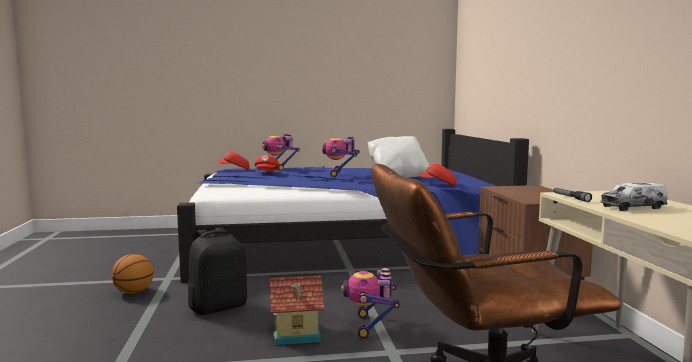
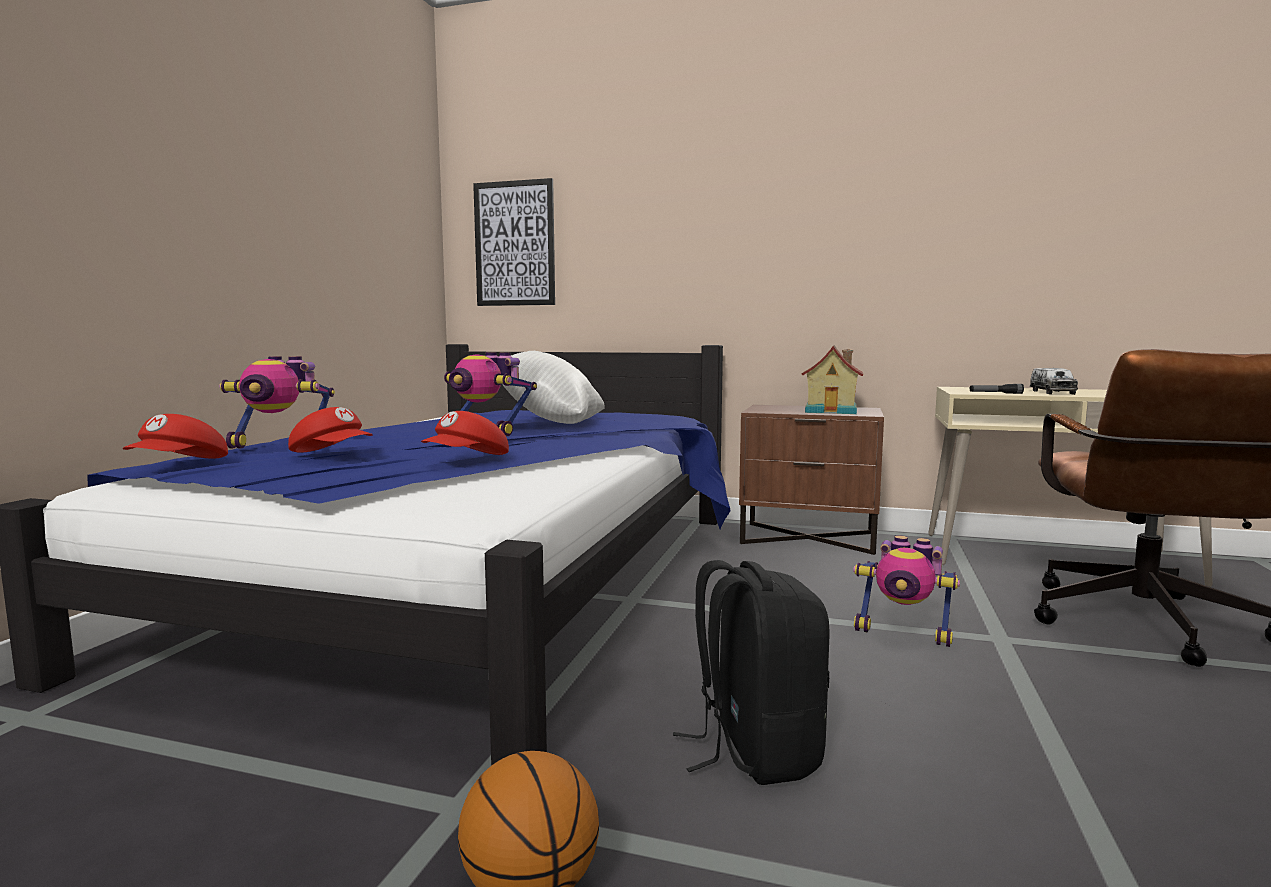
camera: 65 degrees left, 0 degrees up
(297, 334) = (928, 690): toy house -> toy house (833, 411)
(438, 184) = (653, 422): red cap -> red cap (468, 459)
(472, 69) = (515, 244): none -> picture

